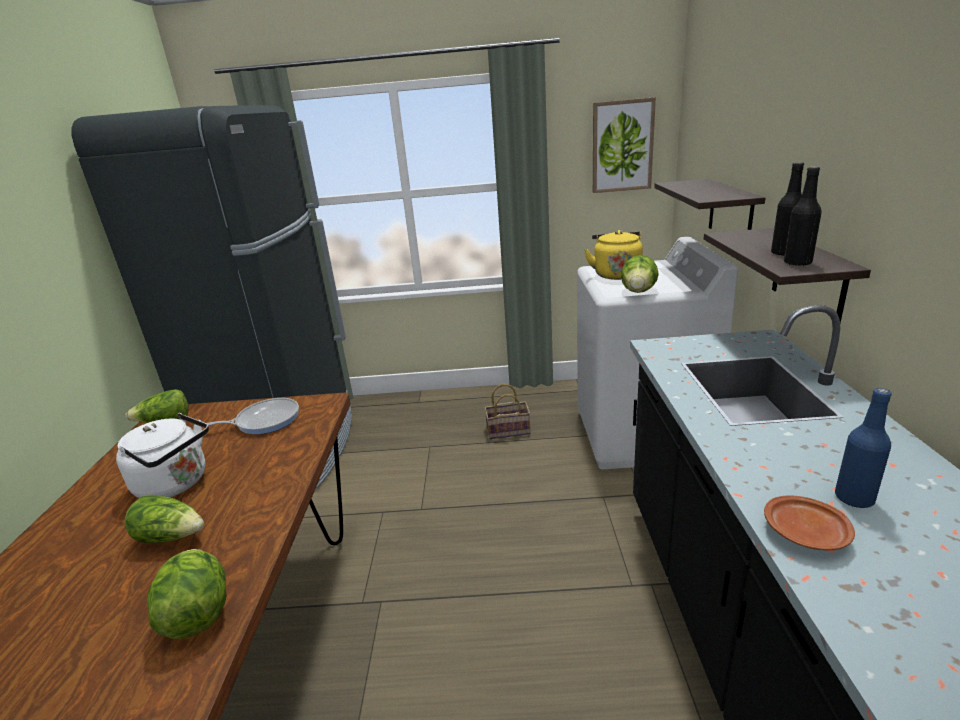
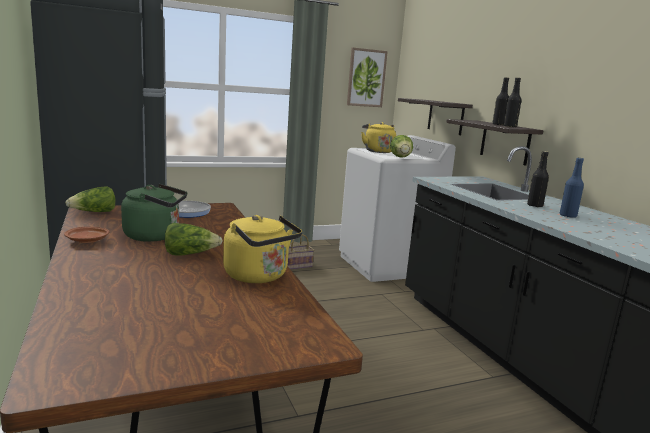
camera: 25 degrees left, 10 degrees down
(176, 483) = (155, 236): white kettle -> green kettle
(198, 614) = (259, 276): lettuce -> yellow kettle
(801, 449) = (535, 206): none -> black bottle
(806, 533) = (559, 223): brown plate -> brown plate (87, 241)

